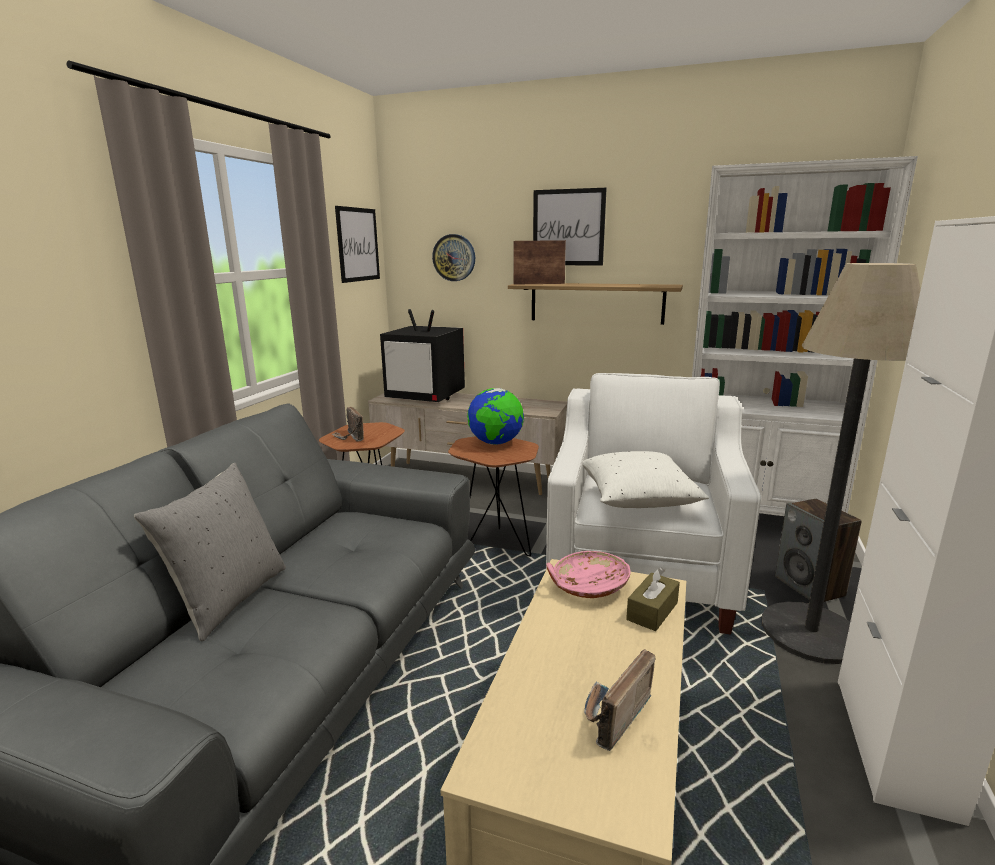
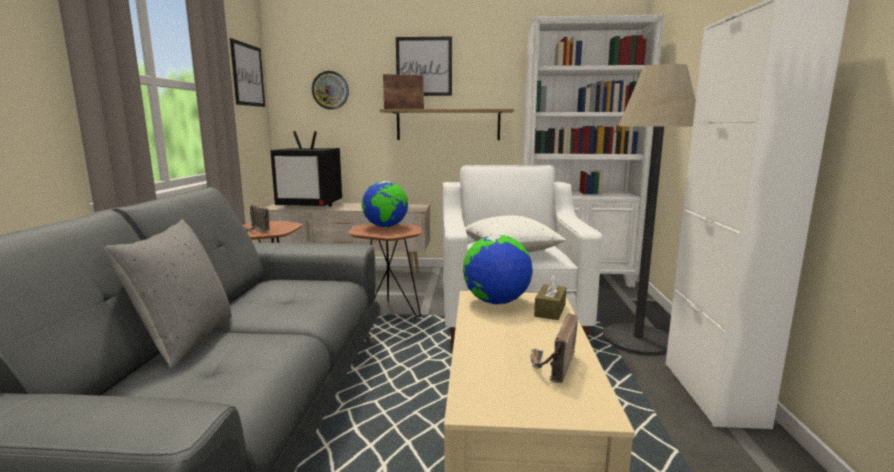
camera: 15 degrees left, 5 degrees down
(588, 586) = (496, 302): pink bowl -> globe
(810, 586) = (627, 314): speaker -> none

